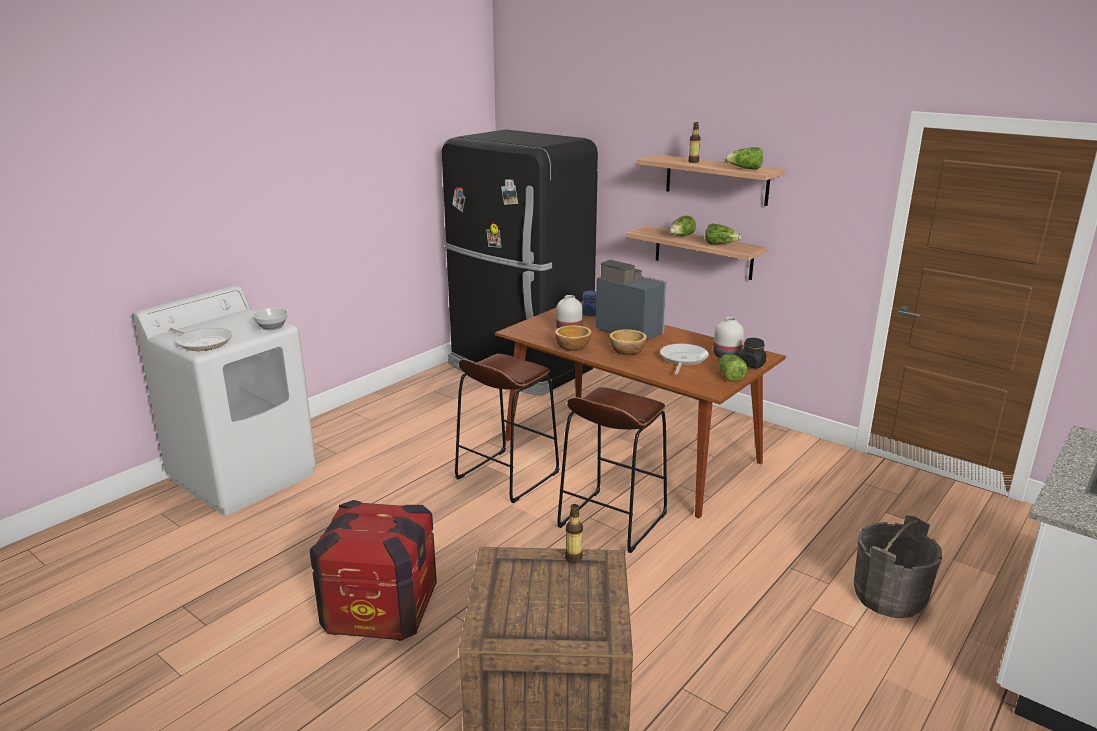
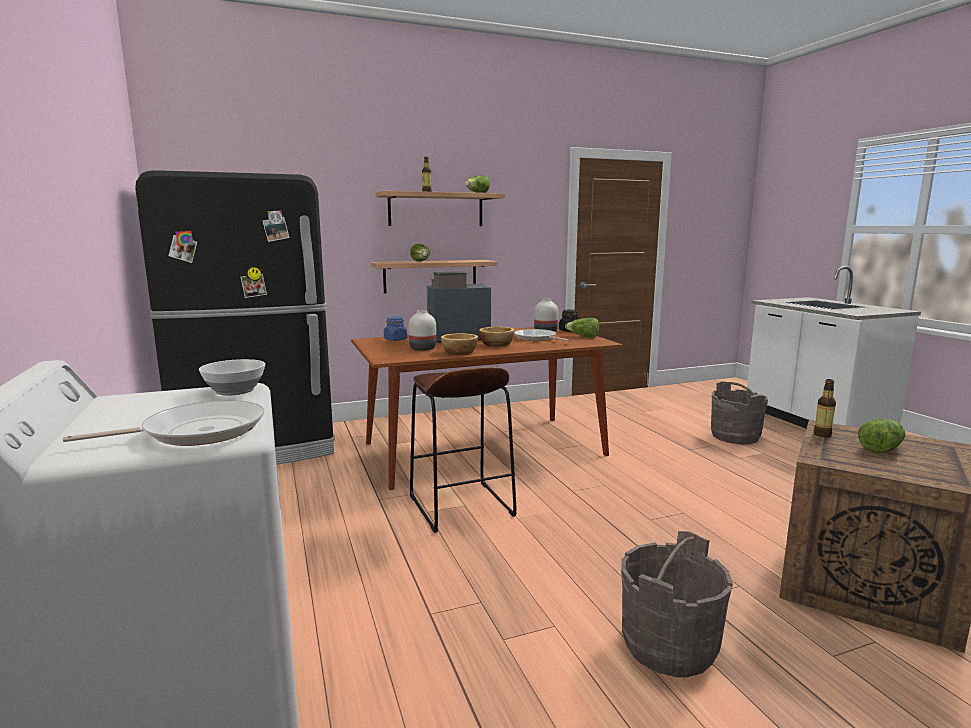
camera: 60 degrees left, 10 degrees down
(381, 610) = (668, 645): crate -> grey bucket
(612, 520) = (585, 483): brown stool -> none
(720, 244) = (460, 261): lettuce -> lettuce (880, 448)

